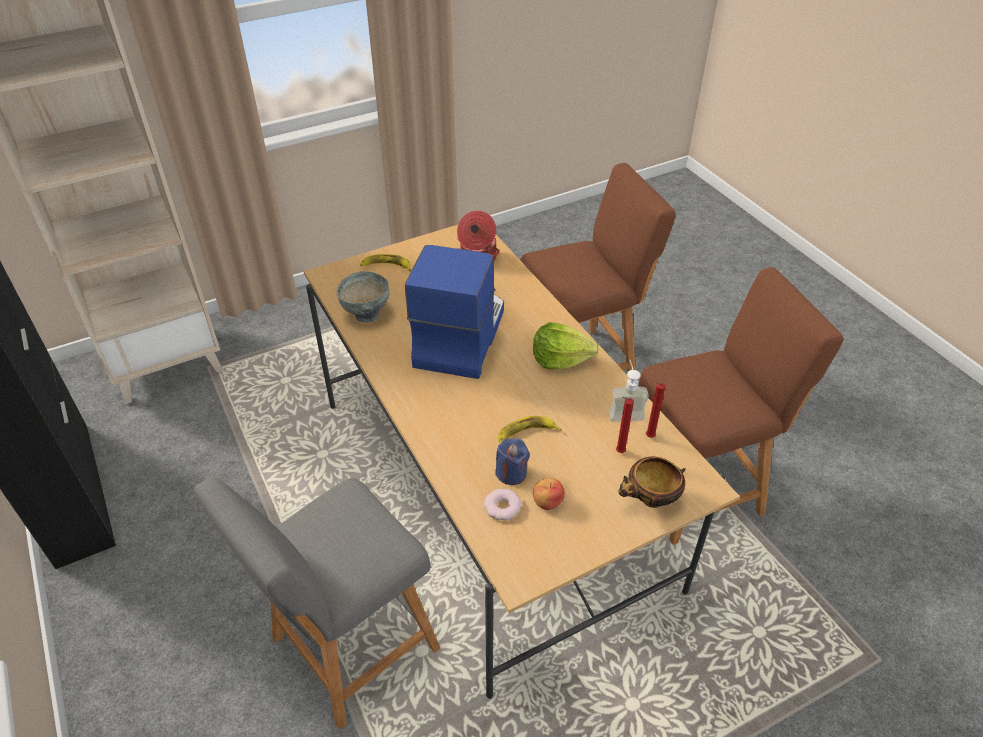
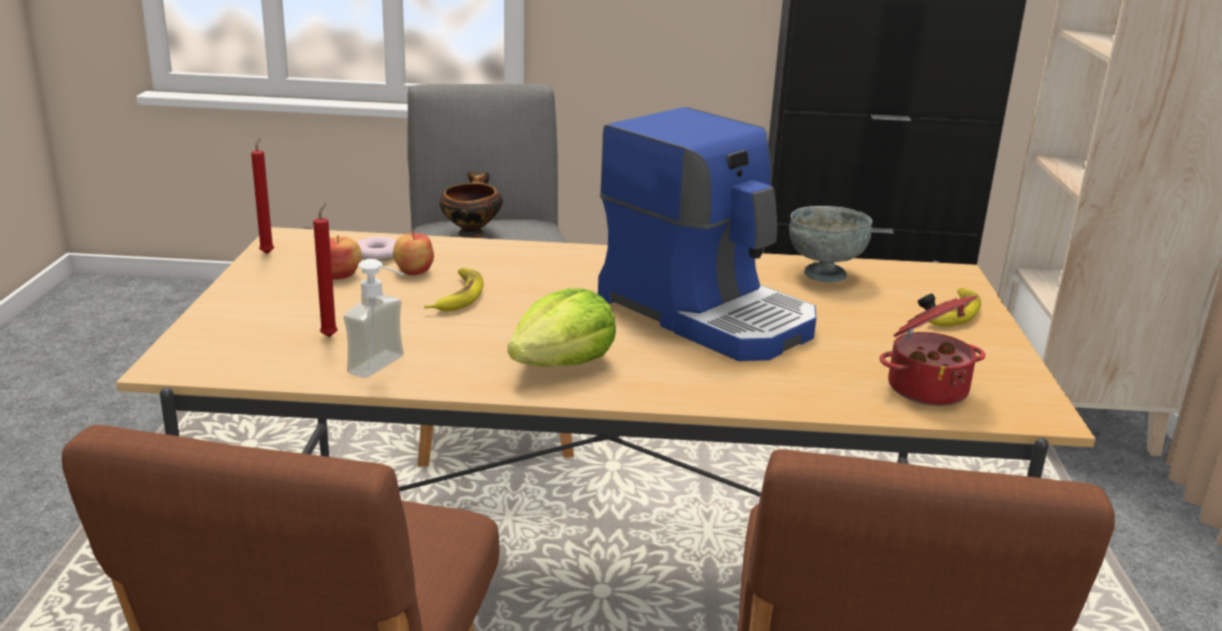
camera: 120 degrees right, 20 degrees down
(511, 473) = (413, 271): blue candle -> apple
(648, 437) = (315, 364): red candle -> red candle (268, 253)
(650, 500) = (231, 325): bowl -> bowl (471, 233)

